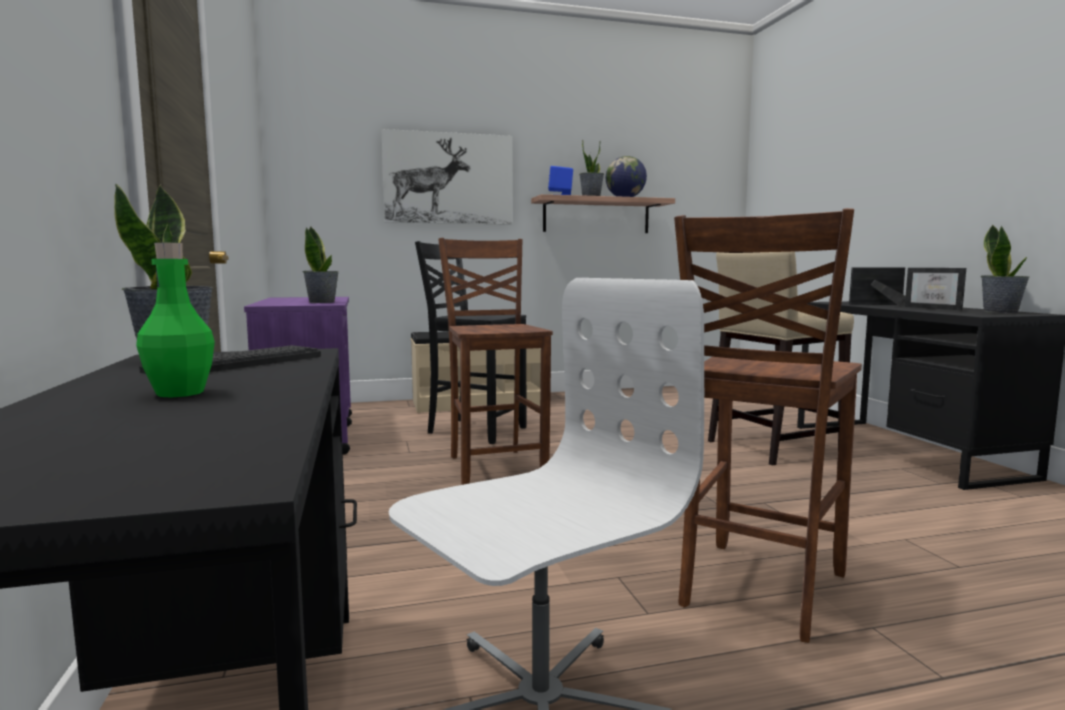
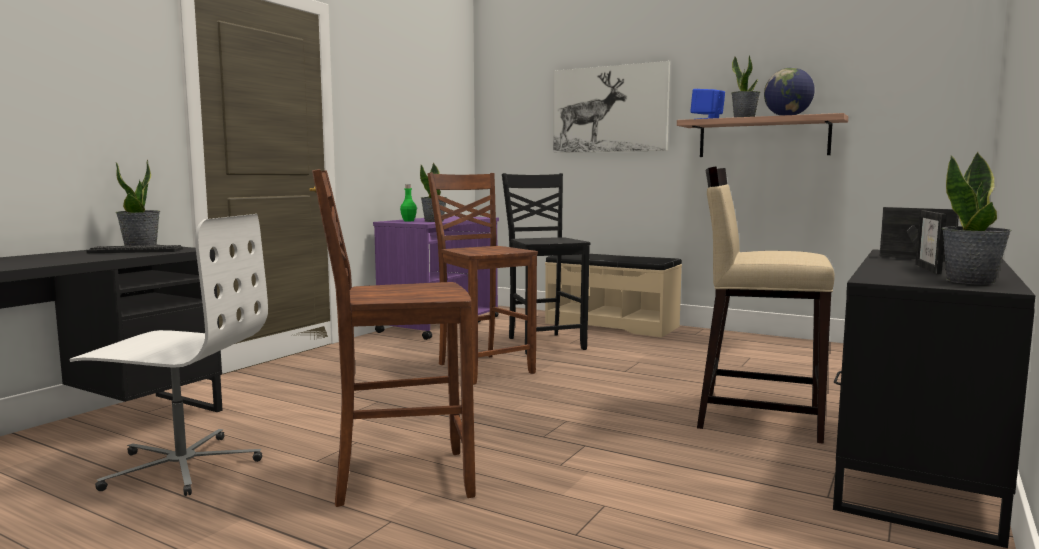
camera: 45 degrees right, 0 degrees up
(180, 393) = (51, 258): green bottle -> green bottle (408, 221)
(495, 466) = (483, 368): brown chair -> brown chair turned 60 degrees counterclockwise

